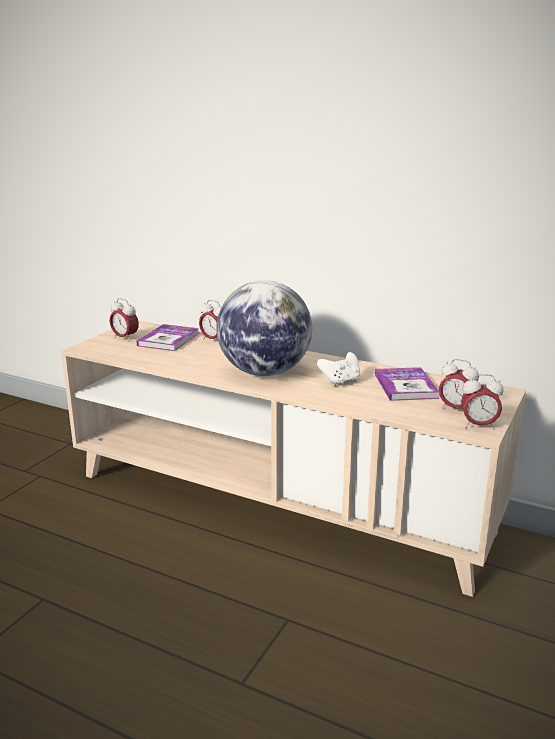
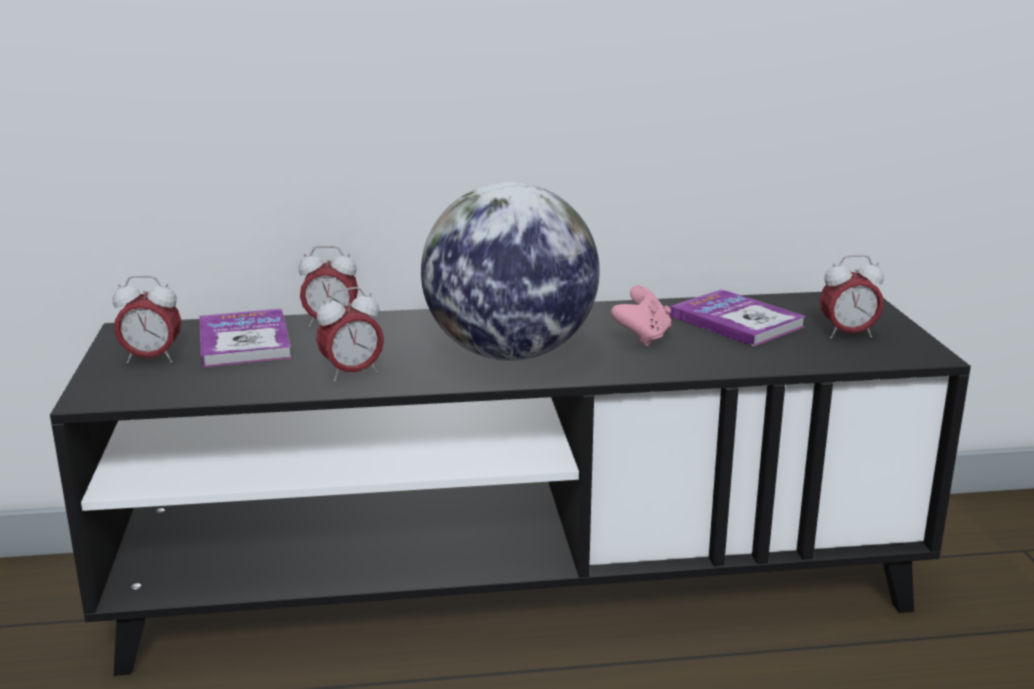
camera: 35 degrees left, 0 degrees up
(277, 502) = (517, 586): beige tv stand -> black tv stand
(340, 381) = (642, 337): white game controller -> pink game controller
(478, 426) = (909, 349): alarm clock -> alarm clock (352, 374)

